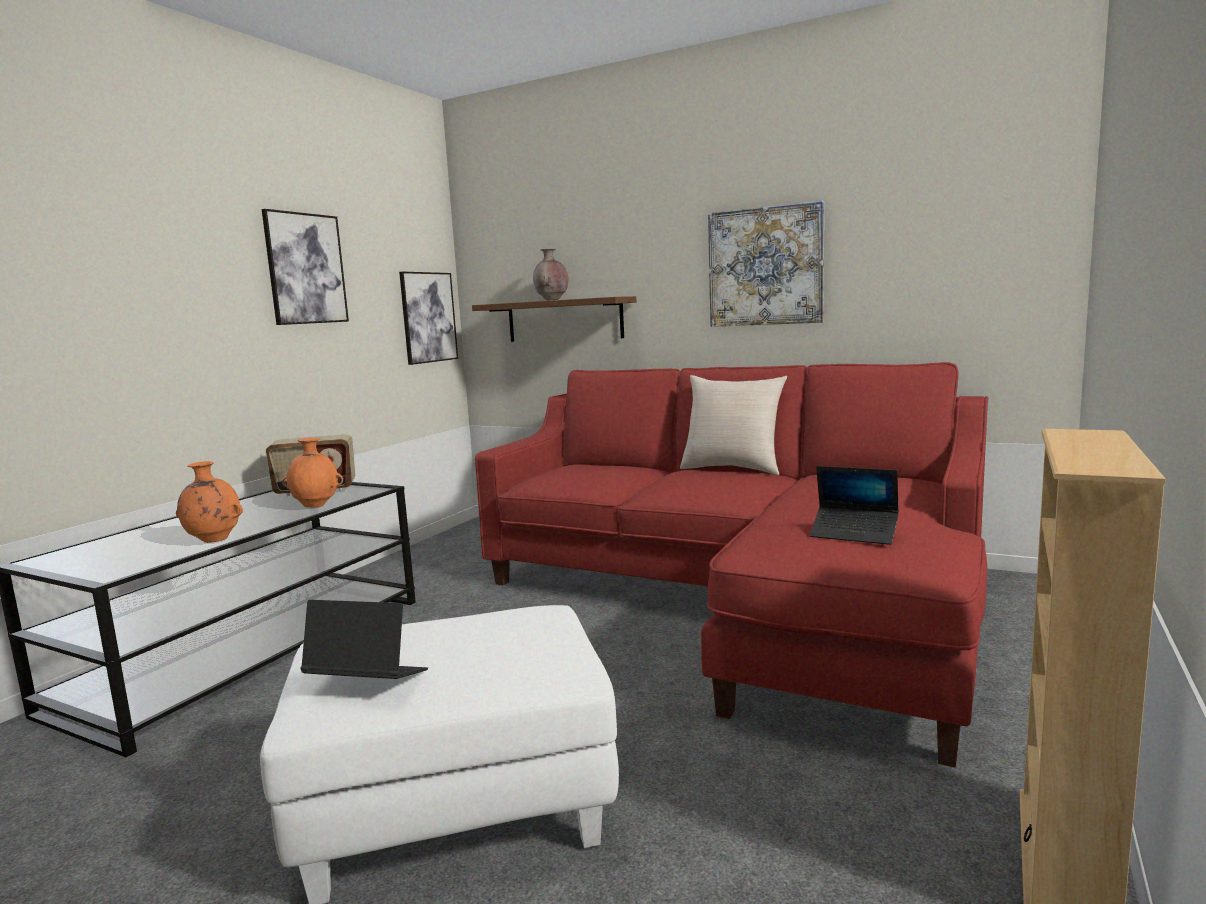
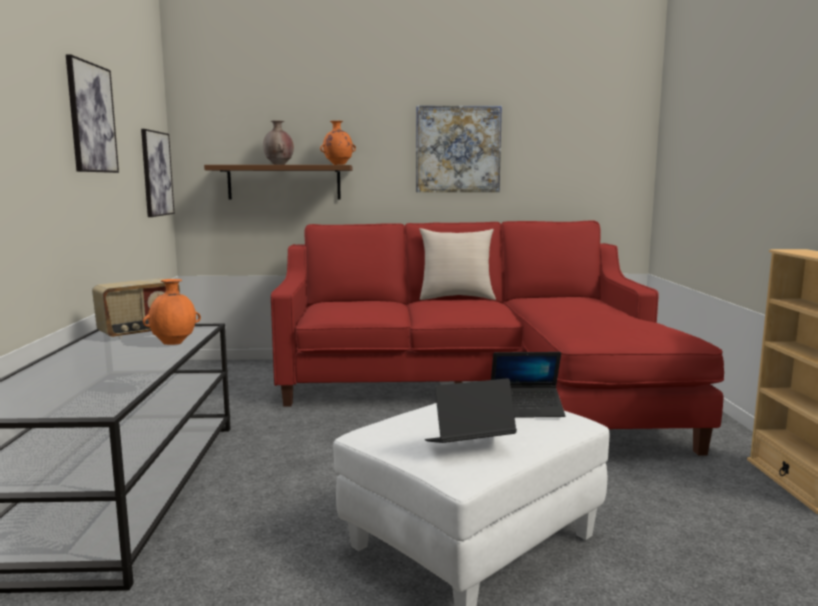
camera: 30 degrees left, 0 degrees up
(213, 540) = (138, 376): orange vase -> orange vase (338, 165)
(854, 533) = (626, 324): laptop -> laptop (526, 409)

